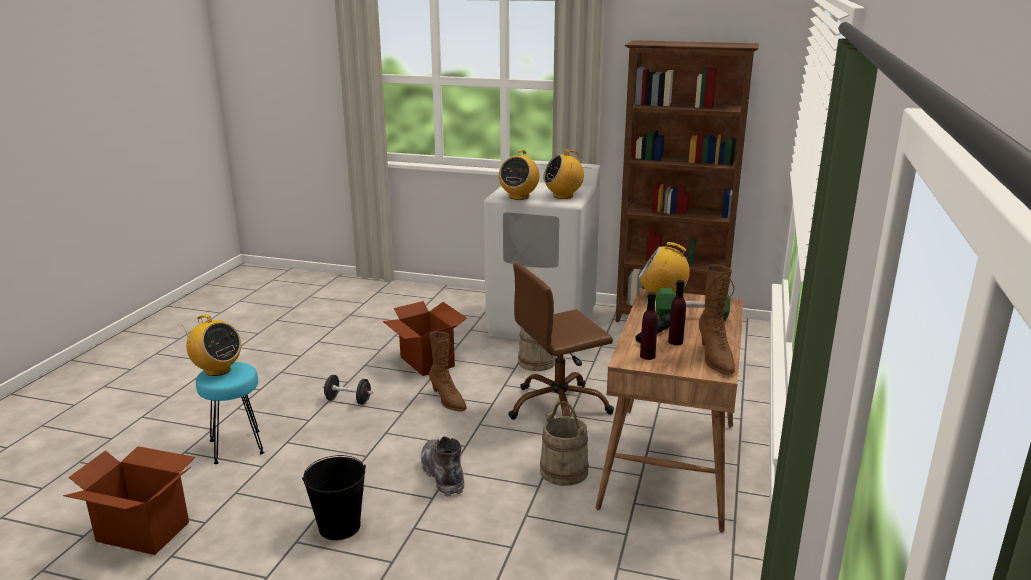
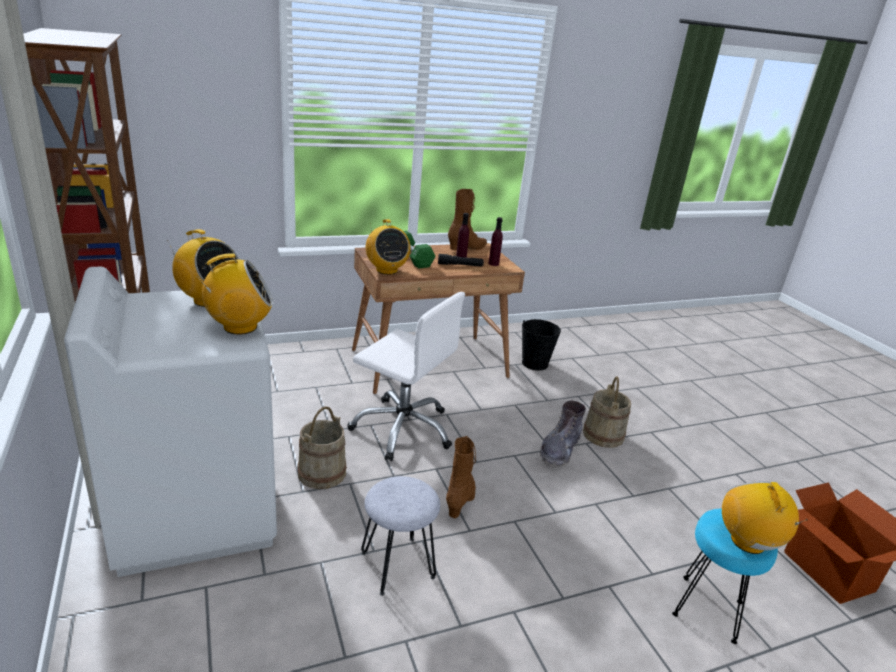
camera: 130 degrees left, 5 degrees up
(340, 526) = (665, 469): black bucket -> black bucket (534, 363)
(348, 400) = (545, 579): black dumbbell -> none
(426, 362) = (398, 565): cardboard box -> grey stool
(559, 407) = (403, 428): brown office chair -> white office chair
(564, 471) = (486, 400): beige bucket -> beige bucket (603, 435)

